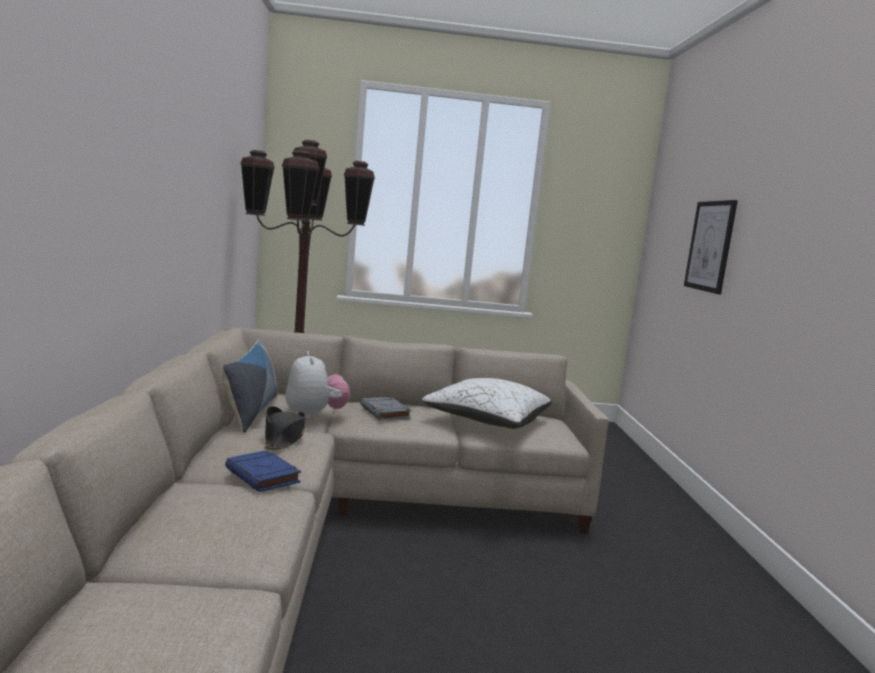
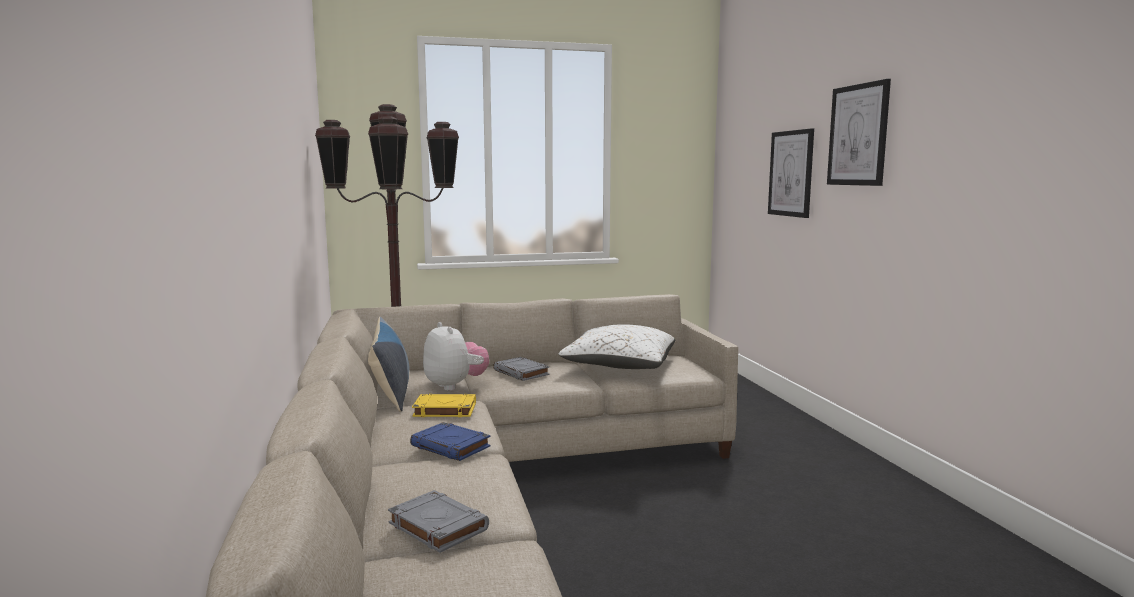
camera: 10 degrees left, 0 degrees up
(184, 558) = (437, 526): none -> grey book
(284, 438) = (444, 410): black hat -> yellow book
(778, 210) = (858, 135): none -> picture

